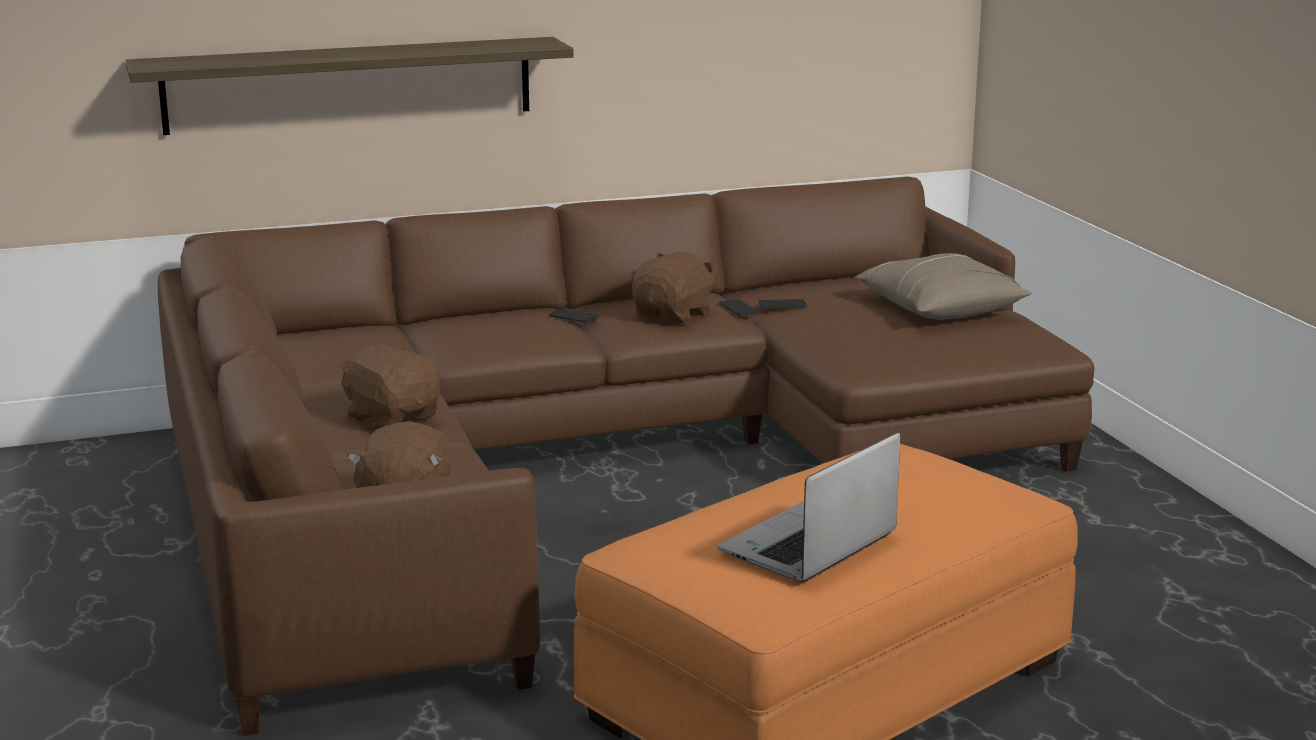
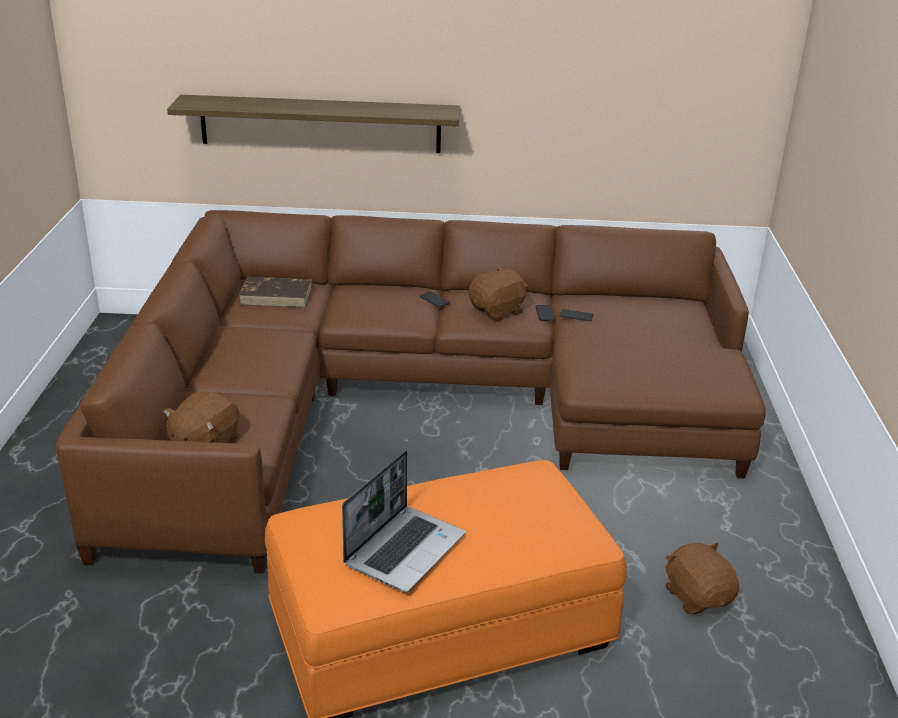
camera: 20 degrees right, 10 degrees up
(339, 342) = (277, 295): none -> brown book
(392, 418) = (257, 366): brown plush toy -> brown plush toy (697, 596)
(808, 546) = (404, 549): laptop -> laptop turned 150 degrees clockwise
(939, 309) = (682, 340): beige pillow -> none

